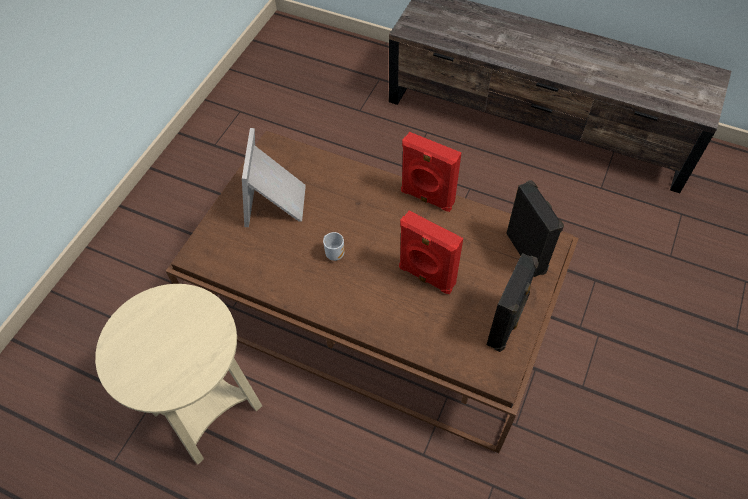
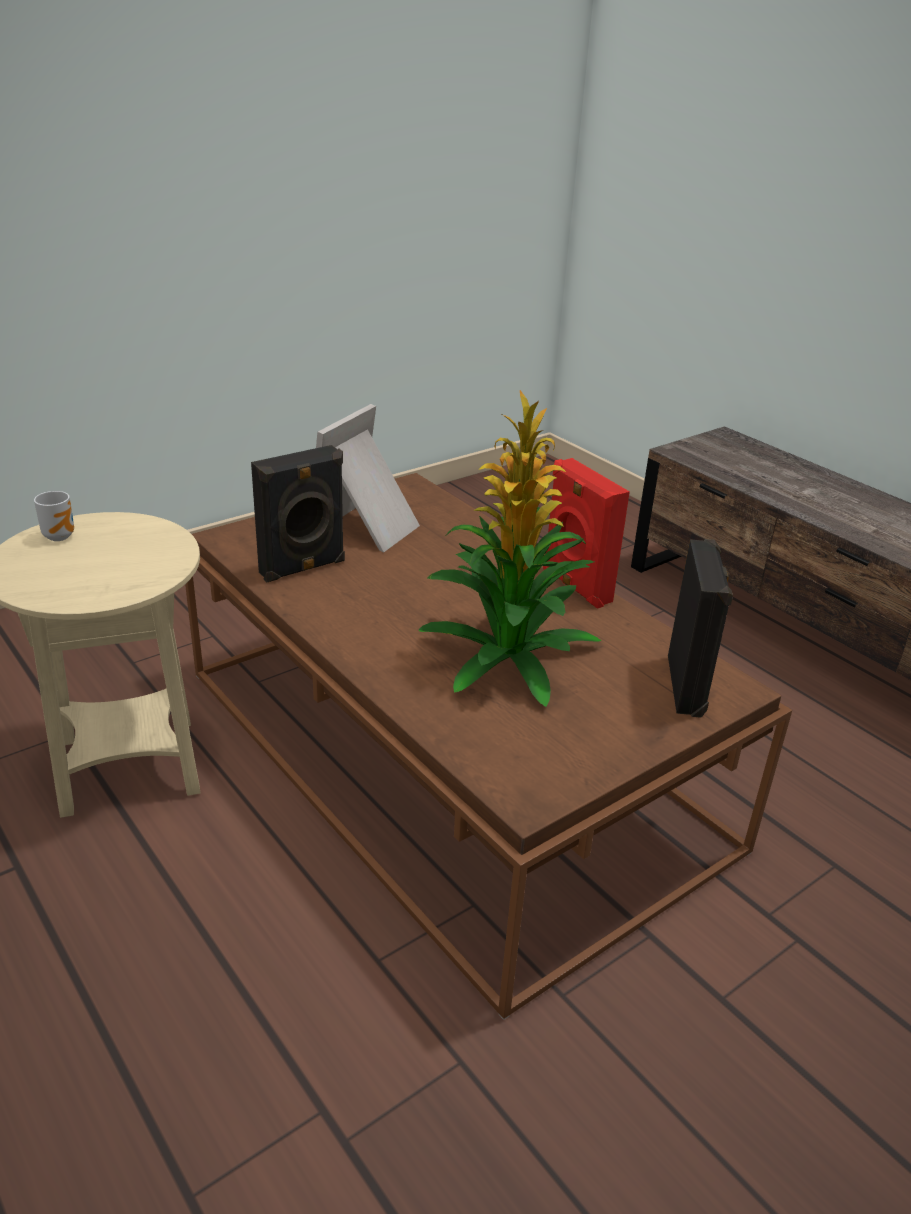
camera: 25 degrees right, 25 degrees down
(334, 253) = (398, 592): mug -> mug (61, 536)
(426, 277) = (505, 655): red speaker -> potted plant
(506, 324) = (588, 747): black speaker -> black speaker (303, 568)

